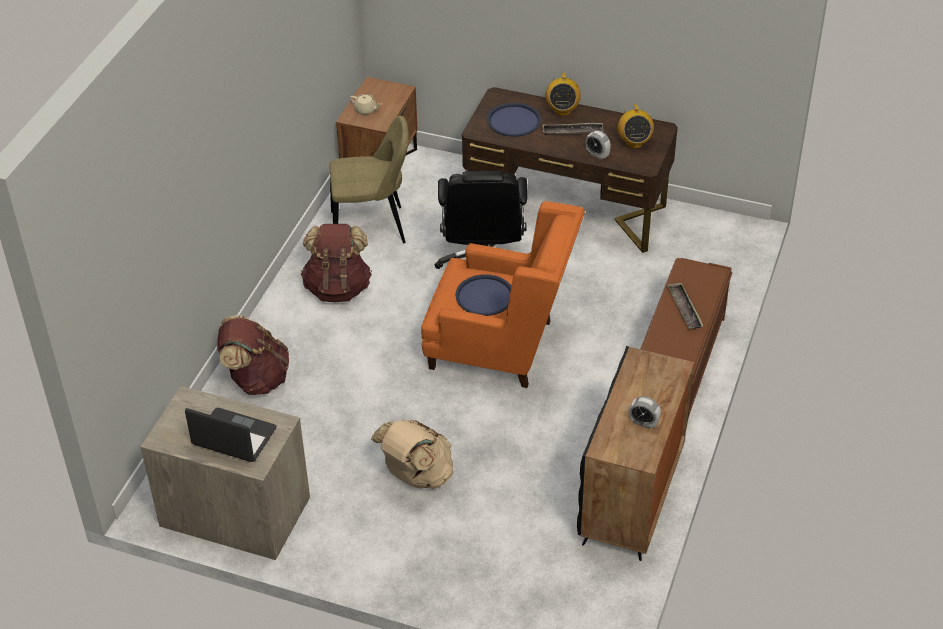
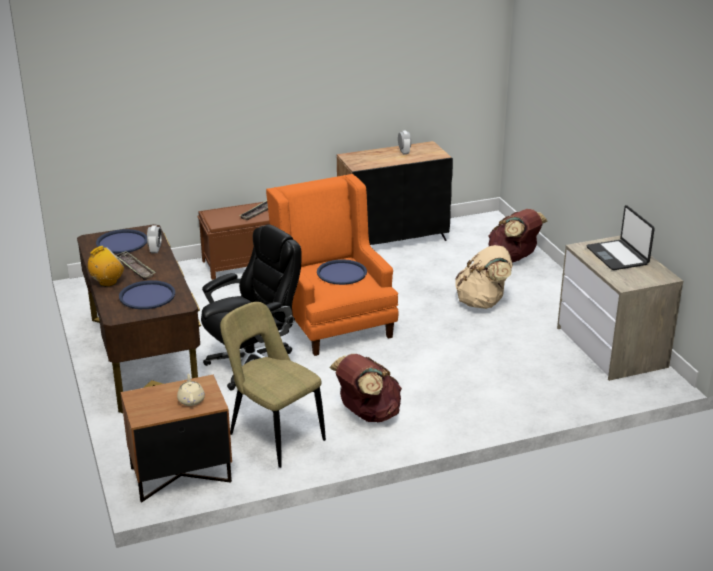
camera: 130 degrees left, 15 degrees down
(256, 379) = (507, 399): brown backpack -> brown backpack (513, 259)
(634, 142) = (122, 242): radio -> blue tray

